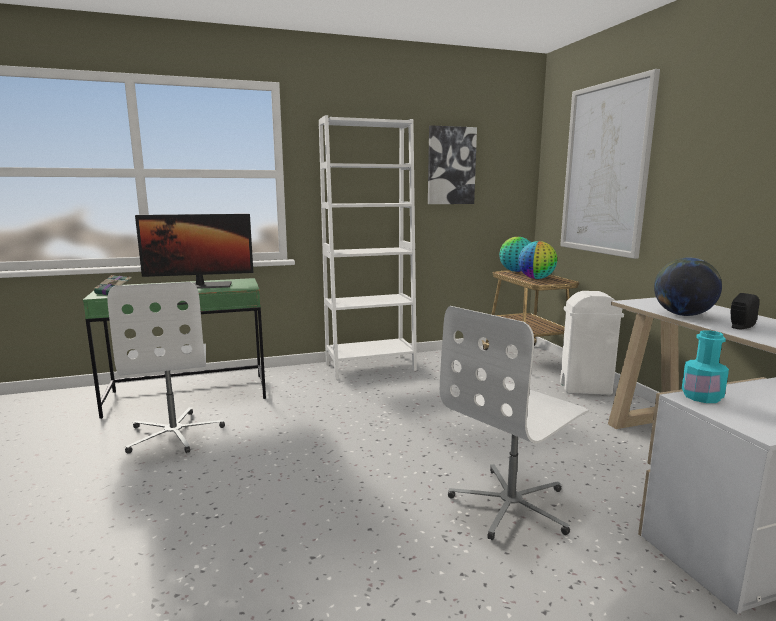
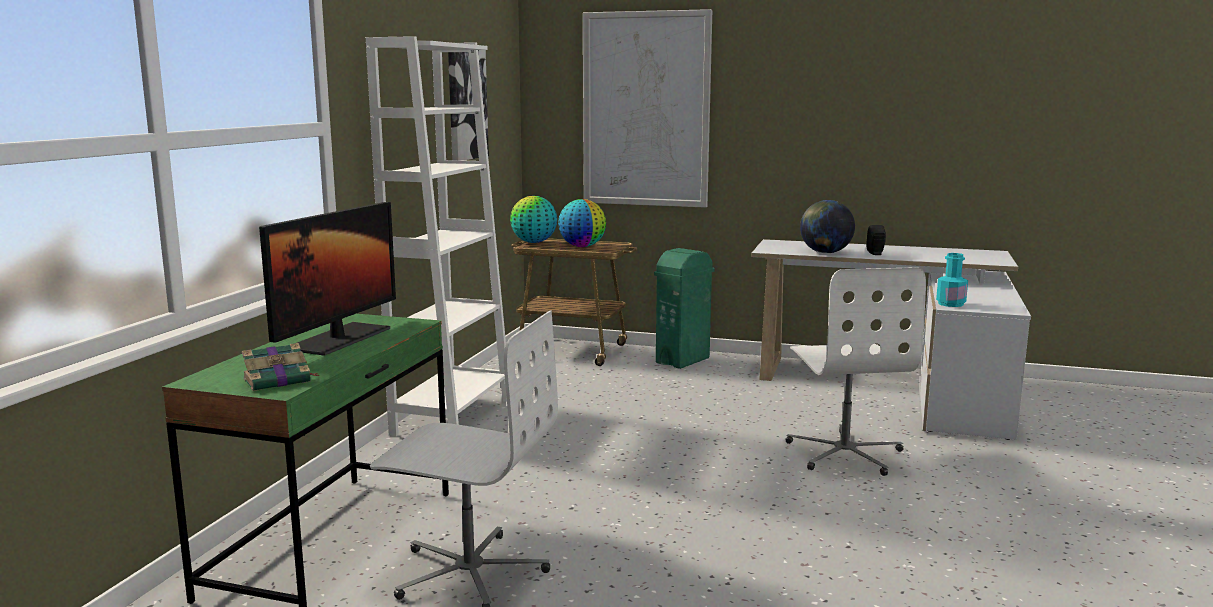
camera: 55 degrees left, 0 degrees up
(586, 389) = (683, 360): white trash can -> green trash can

